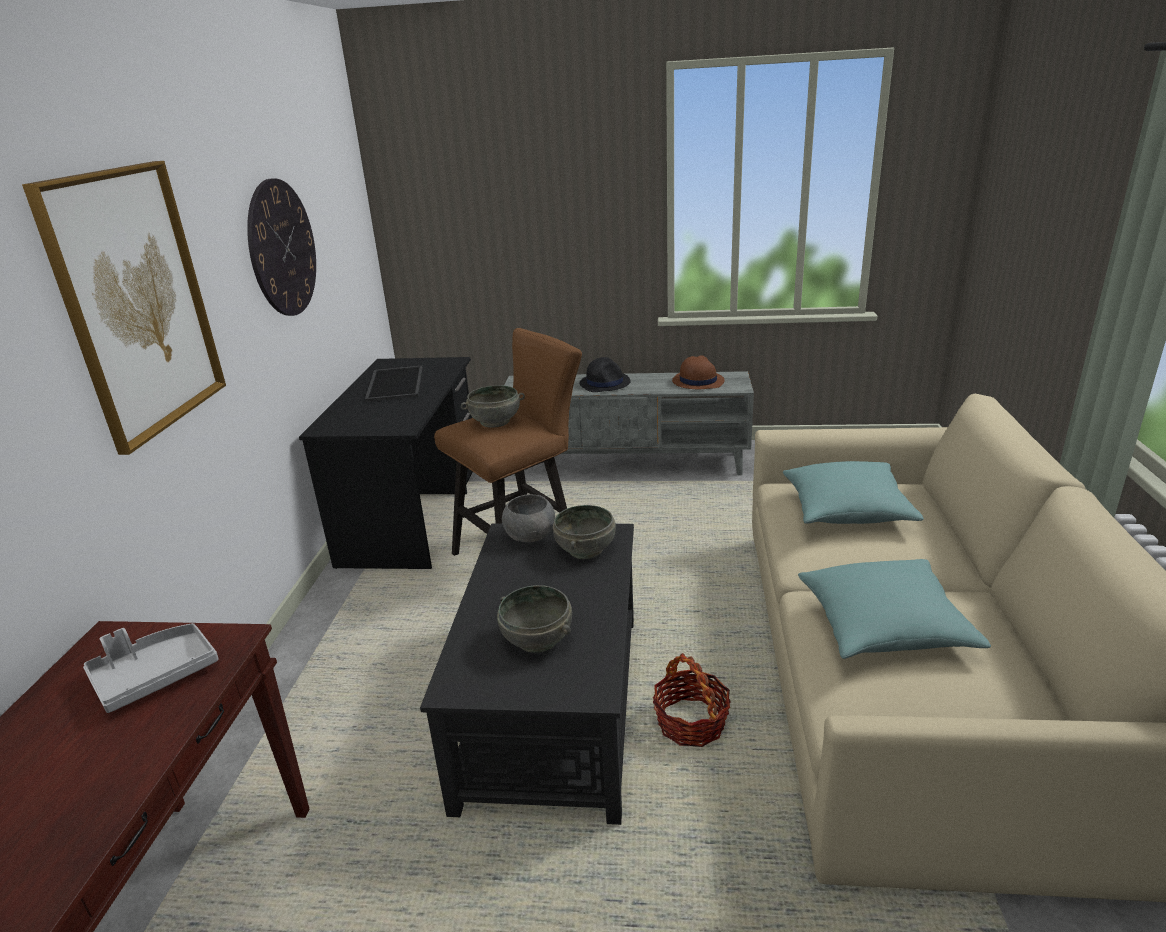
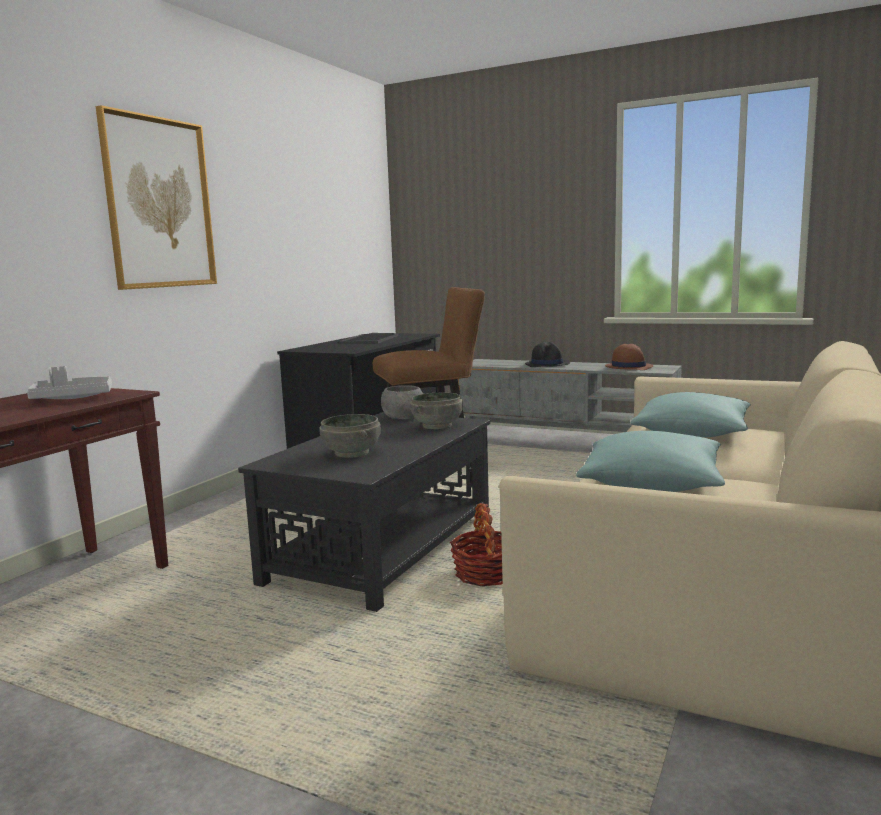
camera: 20 degrees right, 15 degrees down
(282, 248) = (294, 219): wall clock -> none
(495, 422) = (416, 350): grey bowl -> none

